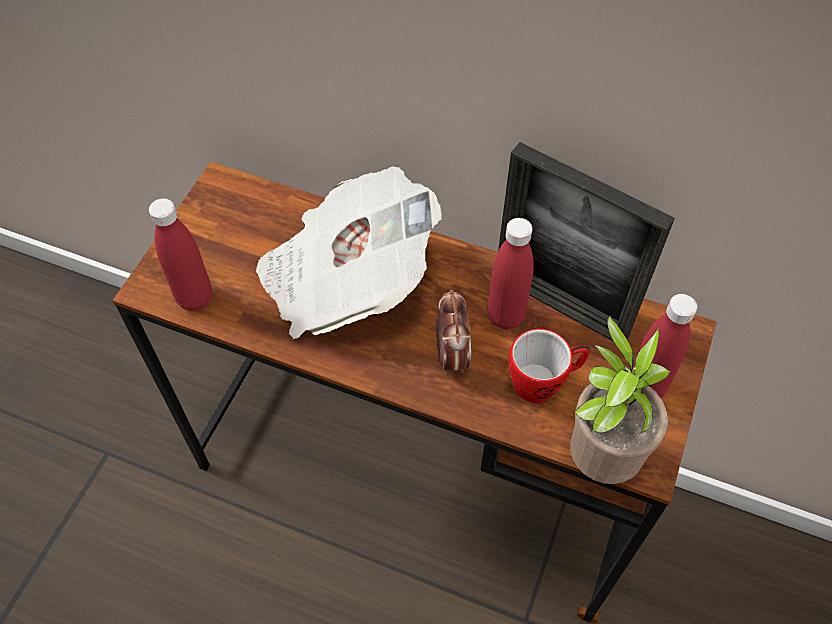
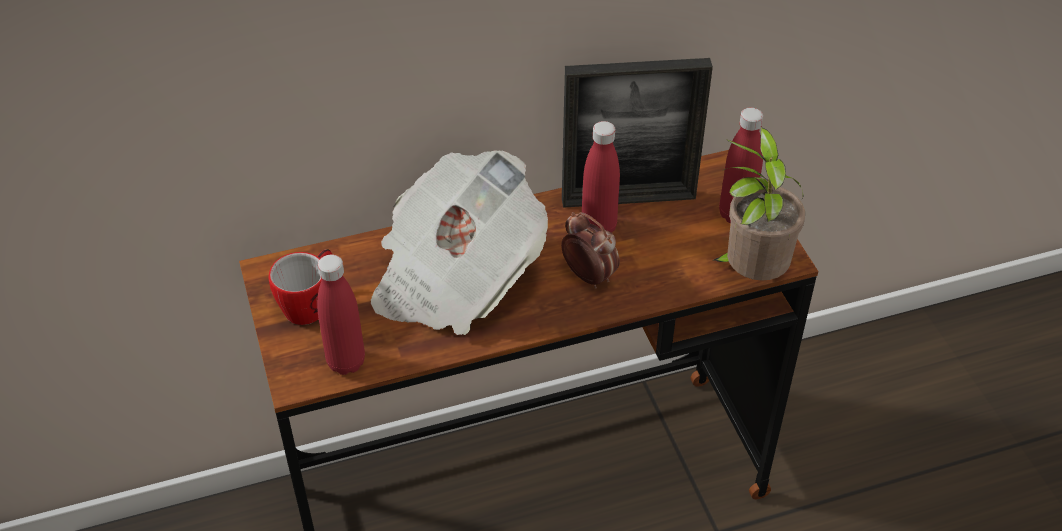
camera: 40 degrees left, 10 degrees down
(544, 382) = (669, 253): mug -> mug (311, 304)

